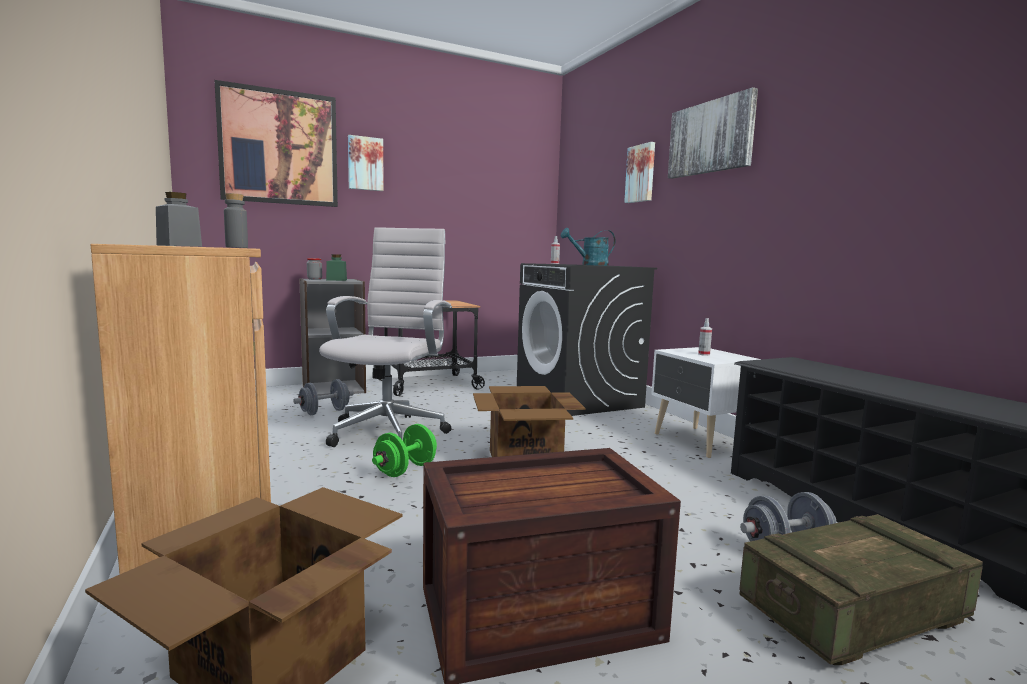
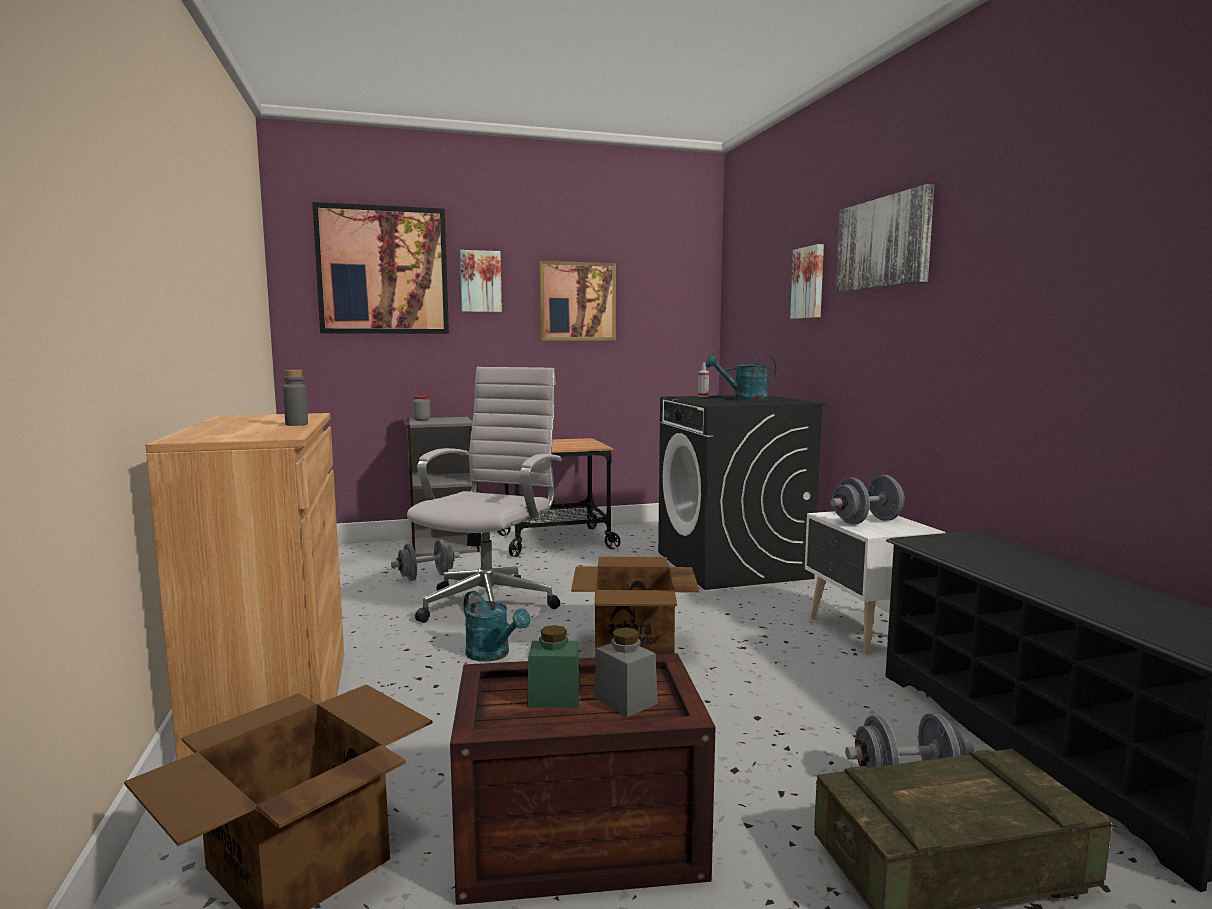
camera: 10 degrees right, 0 degrees up
(179, 245) = (243, 422): grey jar -> grey jar (625, 700)
(336, 280) = (445, 421): green jar -> green jar (554, 697)
(405, 470) = (493, 655): green dumbbell -> turquoise watering can
(446, 186) = (577, 301): none -> picture
(704, 354) = (866, 521): spray bottle -> grey dumbbell

